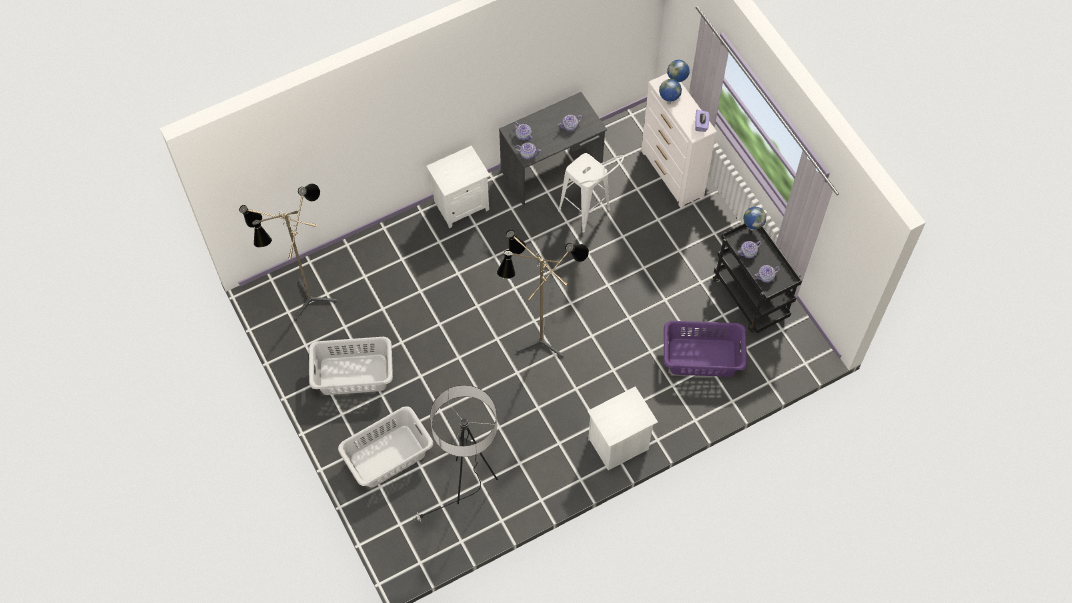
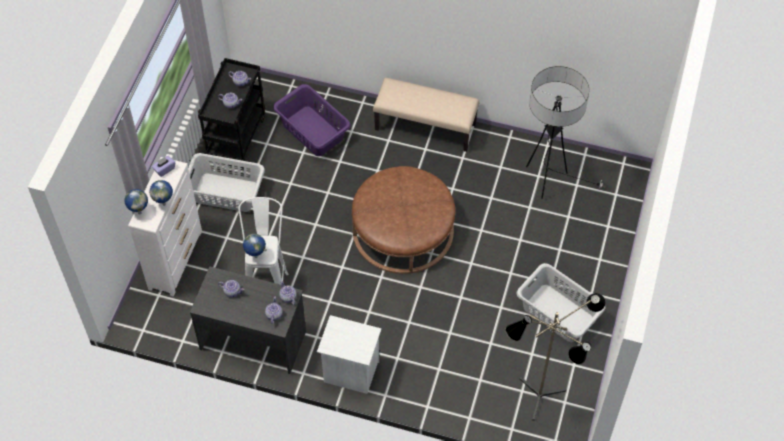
camera: 135 degrees left, 5 degrees down
(387, 456) = (585, 240): grey laundry basket -> grey laundry basket (226, 193)
(538, 338) = (403, 230): floor lamp -> brown ottoman
(619, 445) = (426, 126): white nightstand -> beige bench
(751, 228) = (208, 115): globe -> globe (255, 256)

